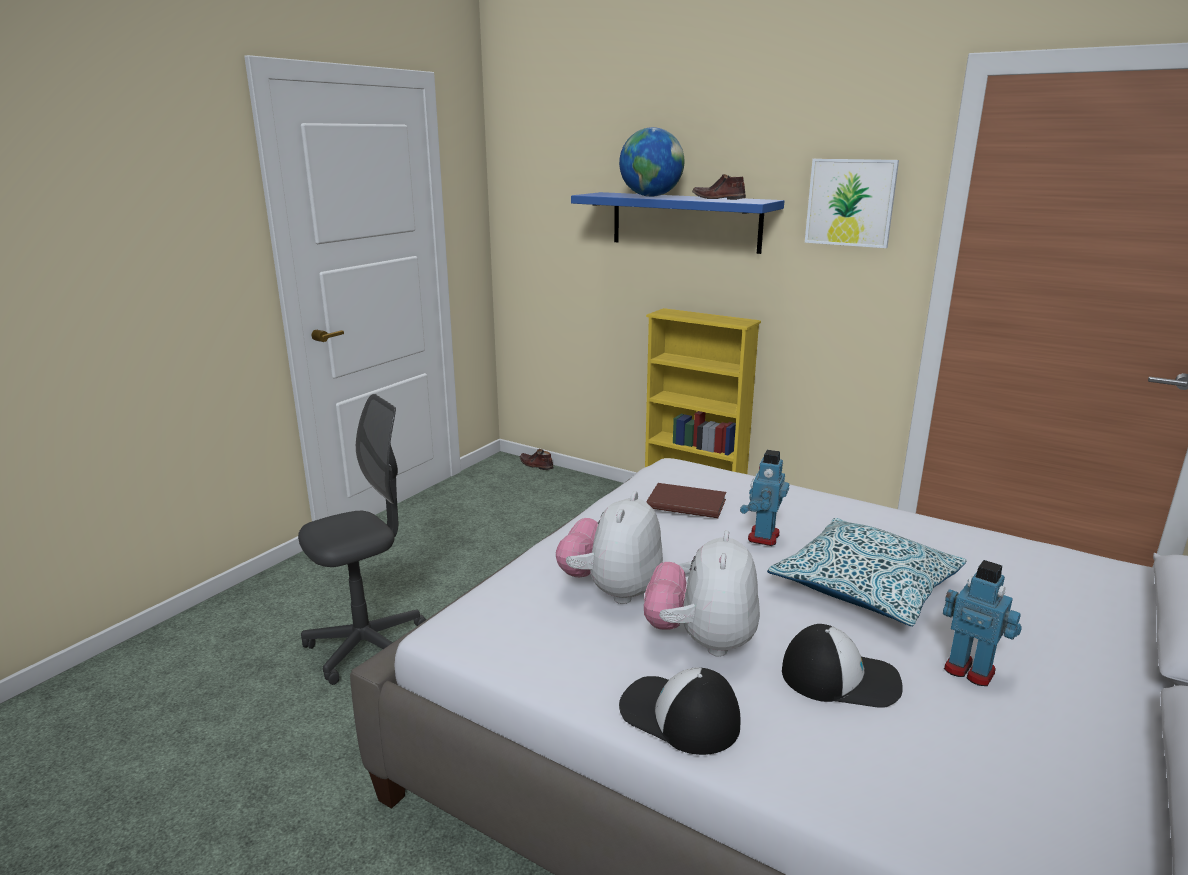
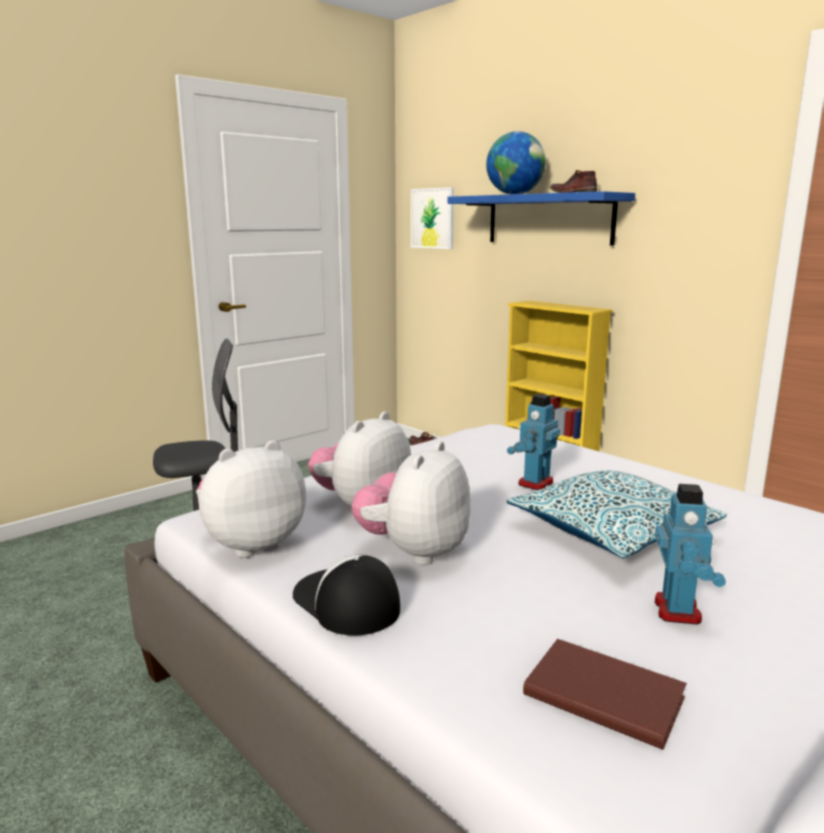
camera: 15 degrees right, 5 degrees down
(531, 658) = (251, 544): none -> plush toy
(685, 503) = (480, 452): brown book -> brown book (603, 693)
(840, 677) = (530, 597): cap -> none
(850, 202) = (696, 190): picture -> picture (432, 218)
(969, 670) = (678, 610): toy robot -> toy robot turned 45 degrees clockwise

